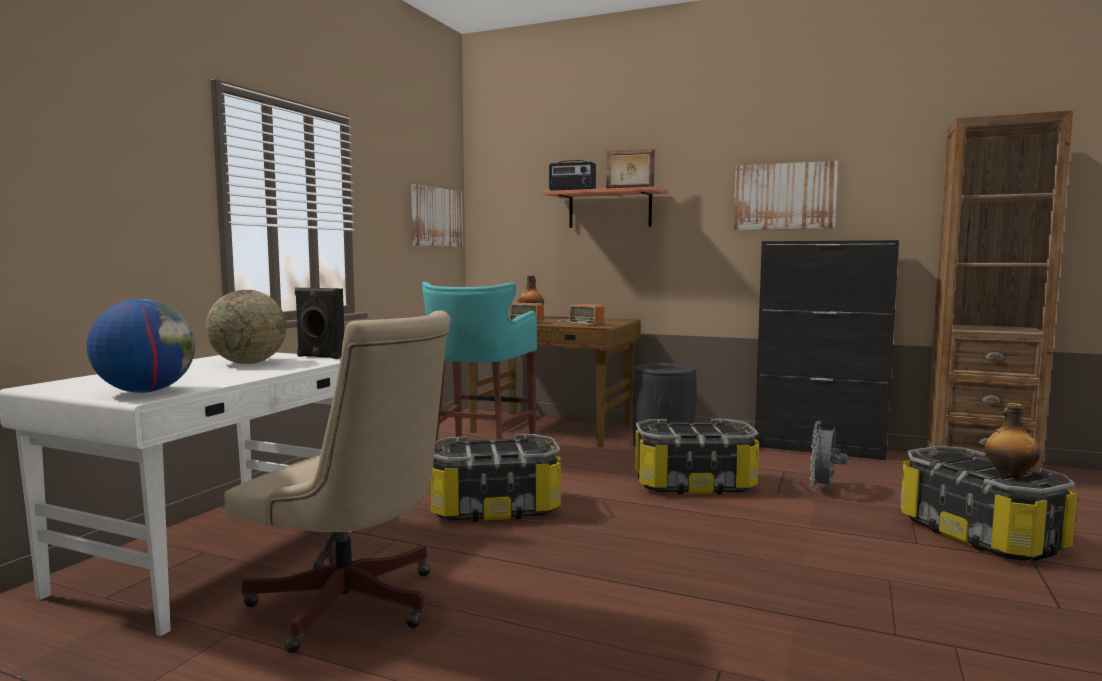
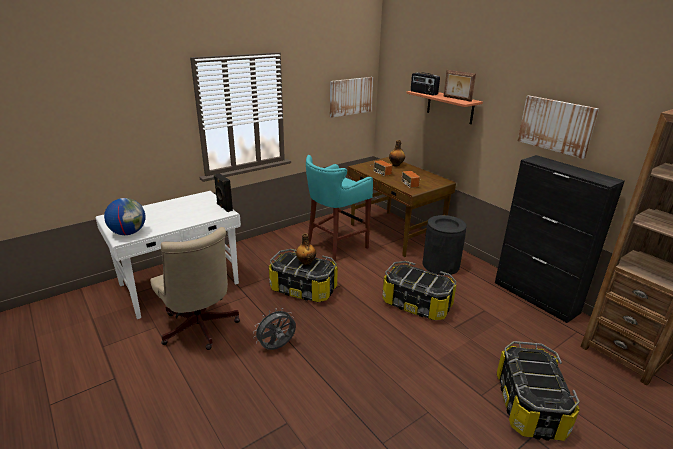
camera: 30 degrees right, 20 degrees up
(249, 363) = (191, 208): globe -> none
(823, 490) = (486, 334): grey fan -> grey fan (277, 347)
(1009, 475) = (544, 386): bottle -> bottle (306, 262)

